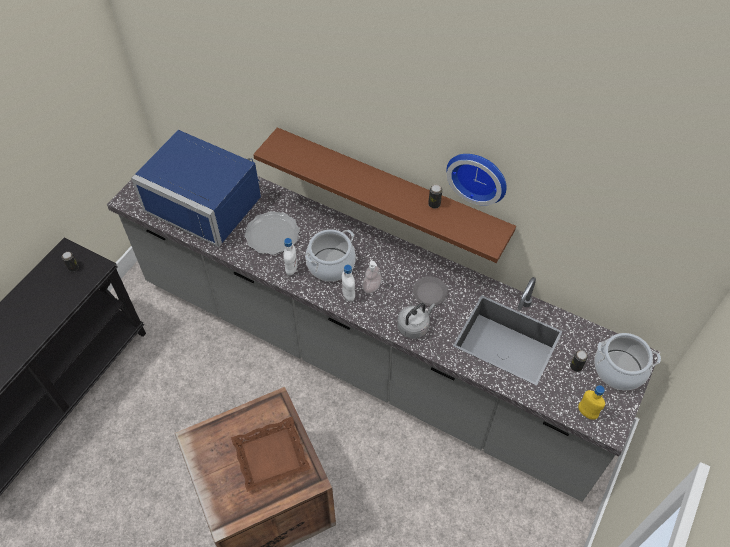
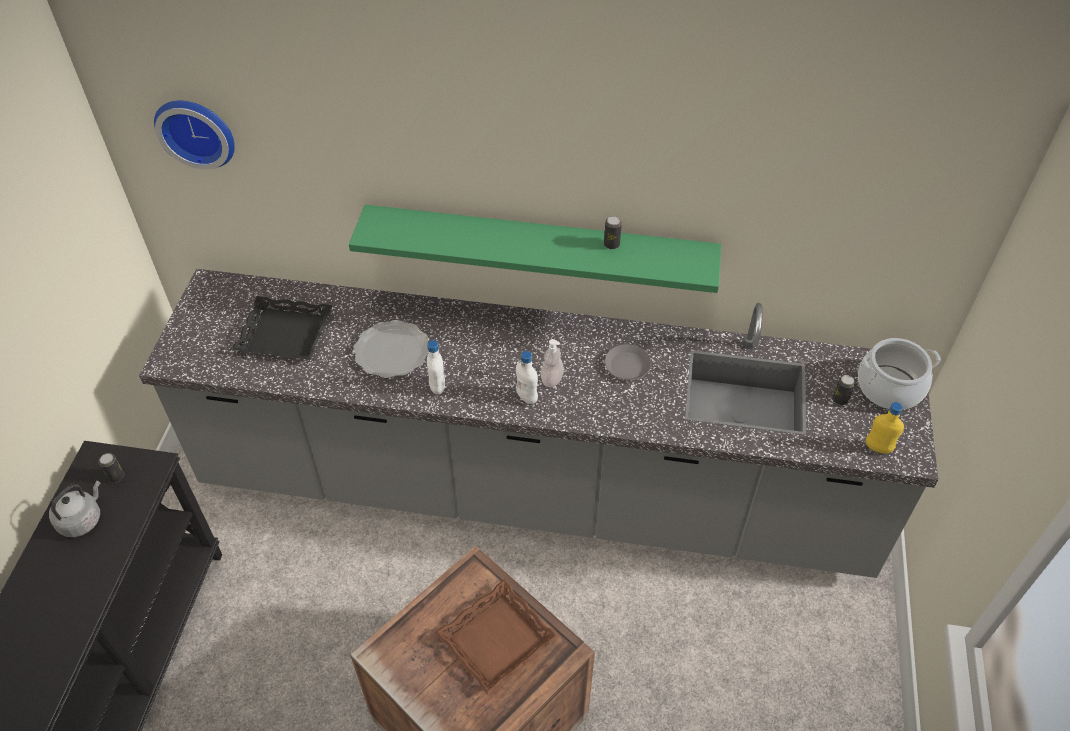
camera: 20 degrees left, 5 degrees down
(208, 201) = (285, 333): blue microwave -> black tray
(331, 264) = (487, 367): cooking pot -> none
(390, 189) = (539, 246): brown shelf -> green shelf
(414, 326) = (627, 410): grey kettle -> grey kettle (82, 519)
(478, 175) = (666, 188): wall clock -> wall clock (197, 130)

